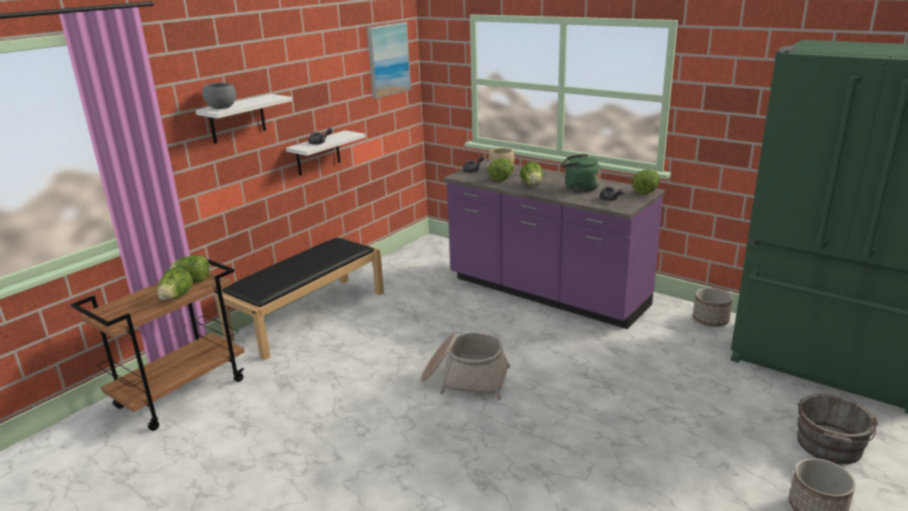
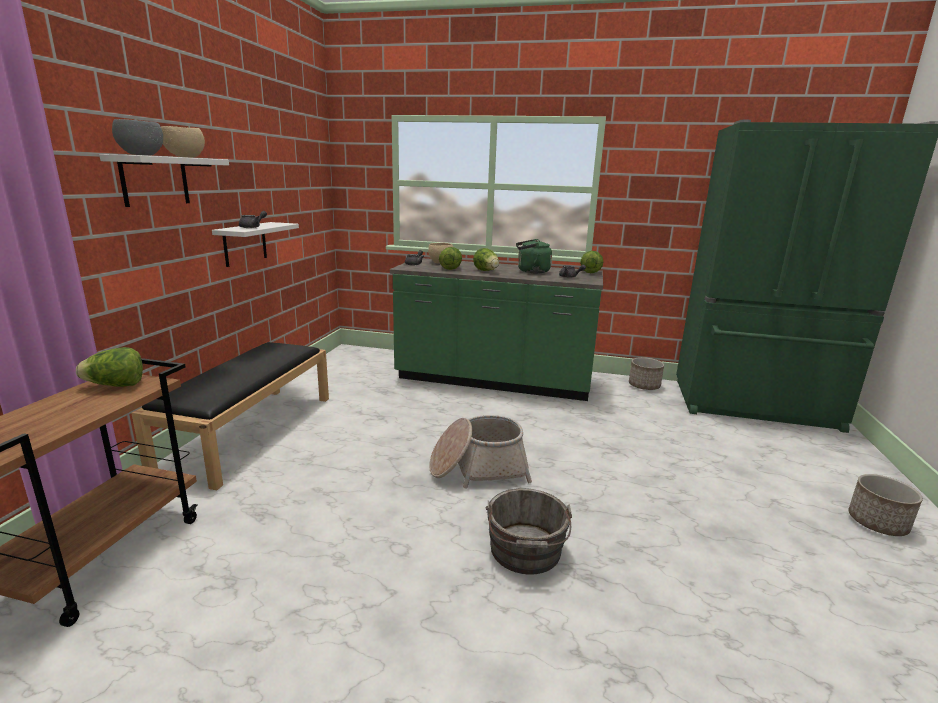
camera: 25 degrees left, 5 degrees down
(176, 297) = (100, 408): lettuce -> none
(259, 99) = (186, 157): none -> beige bowl
(388, 59) = (307, 154): picture -> none
(546, 293) = (493, 381): purple counter -> green counter
(829, 447) = (826, 468): grey bucket -> grey bucket (525, 552)

